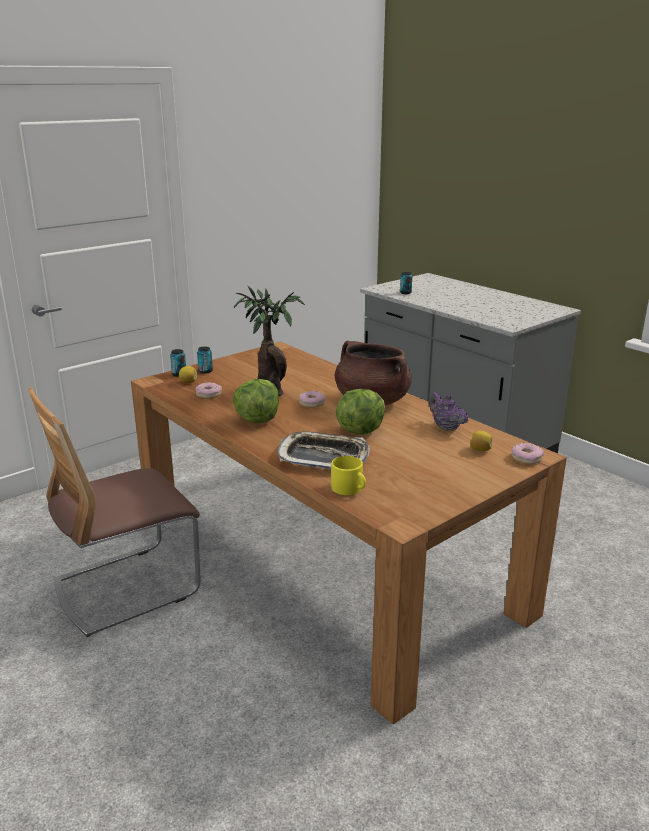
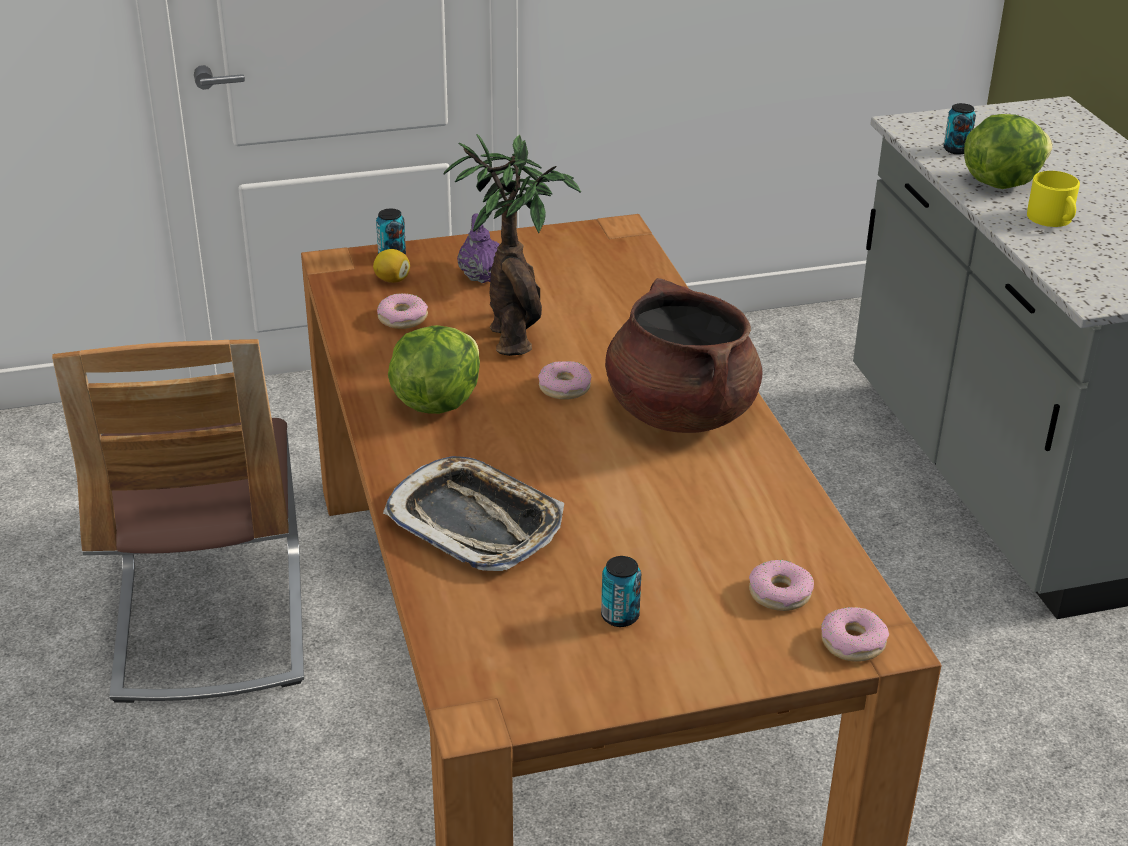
camera: 25 degrees right, 10 degrees up
(127, 587) = (210, 622): chair -> chair turned 90 degrees counterclockwise
(205, 371) = (442, 259): can -> can (620, 616)
(350, 489) = (459, 608): yellow mug -> yellow mug (1053, 219)
(360, 430) = (595, 478): lettuce -> lettuce (1000, 182)
(446, 427) = (764, 518): purple teapot -> purple teapot (481, 276)
(480, 450) = (780, 593): lemon -> donut

